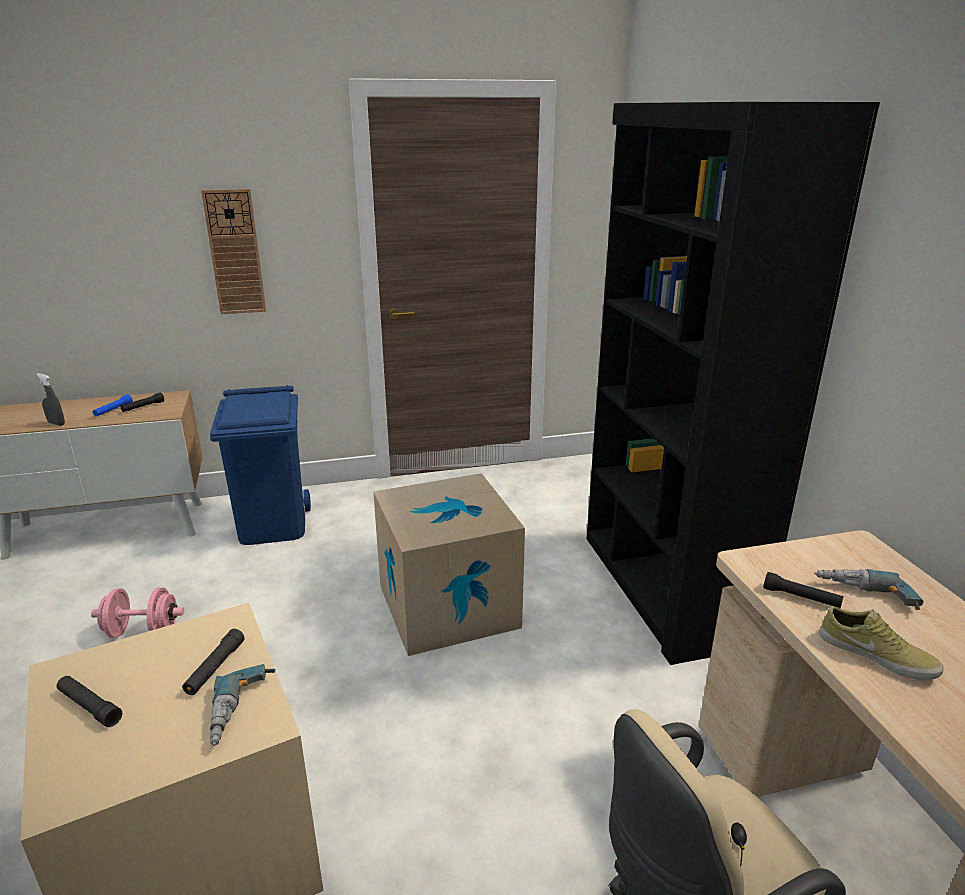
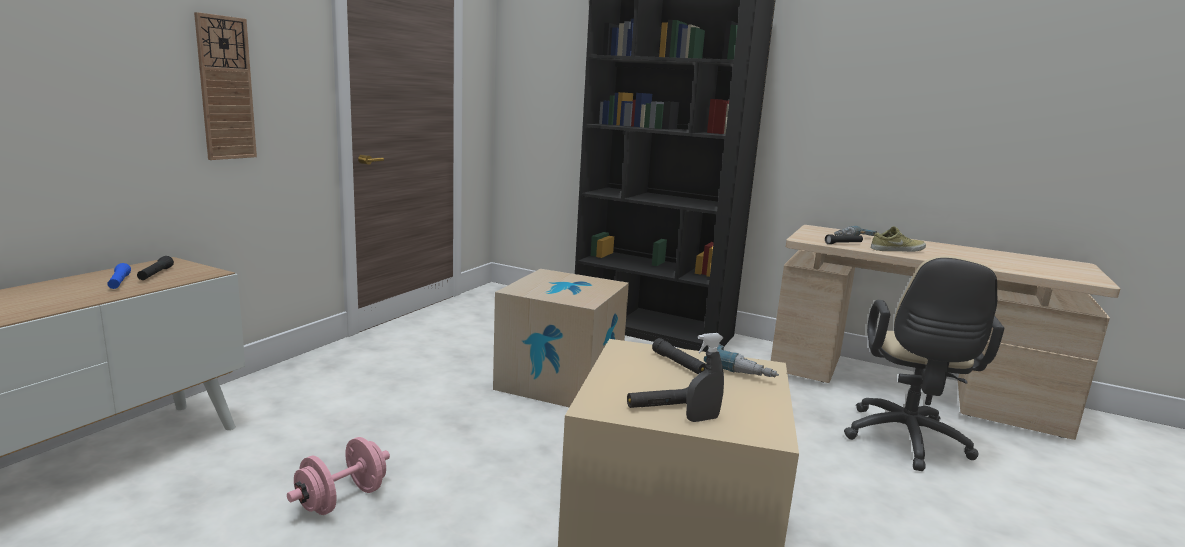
camera: 50 degrees left, 10 degrees down
(56, 424) = (65, 304): grey spray bottle -> grey spray bottle (702, 419)
(273, 525) = (313, 392): blue trash can -> none

